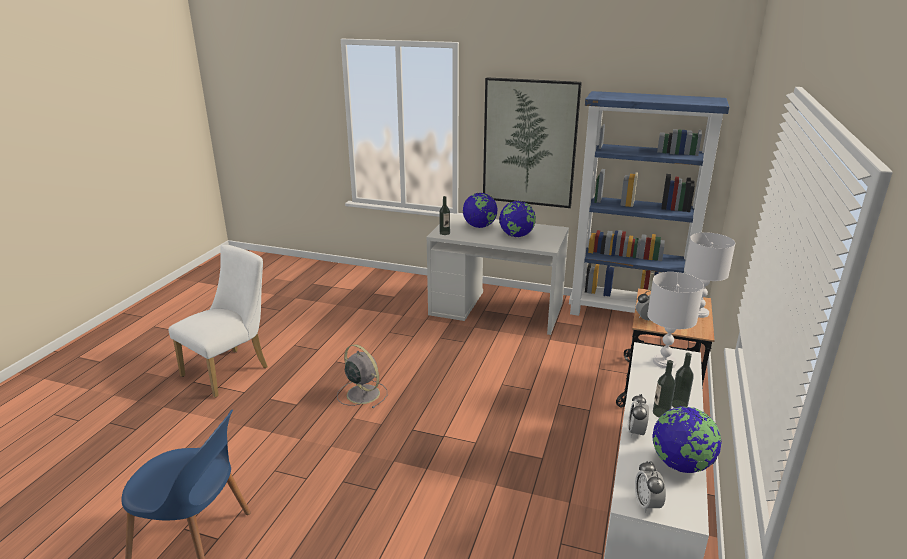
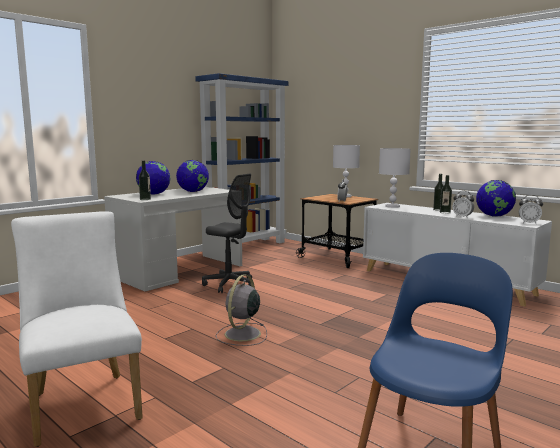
camera: 65 degrees left, 15 degrees down
(362, 393) = (242, 334): grey fan -> grey fan turned 45 degrees counterclockwise
(481, 348) = (230, 285): none -> grey office chair
(529, 143) = (155, 121): picture -> none

